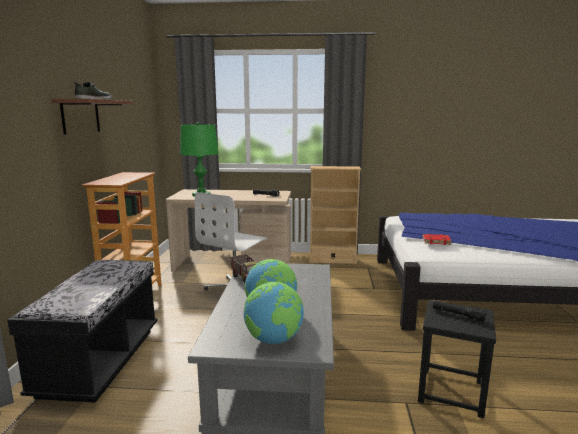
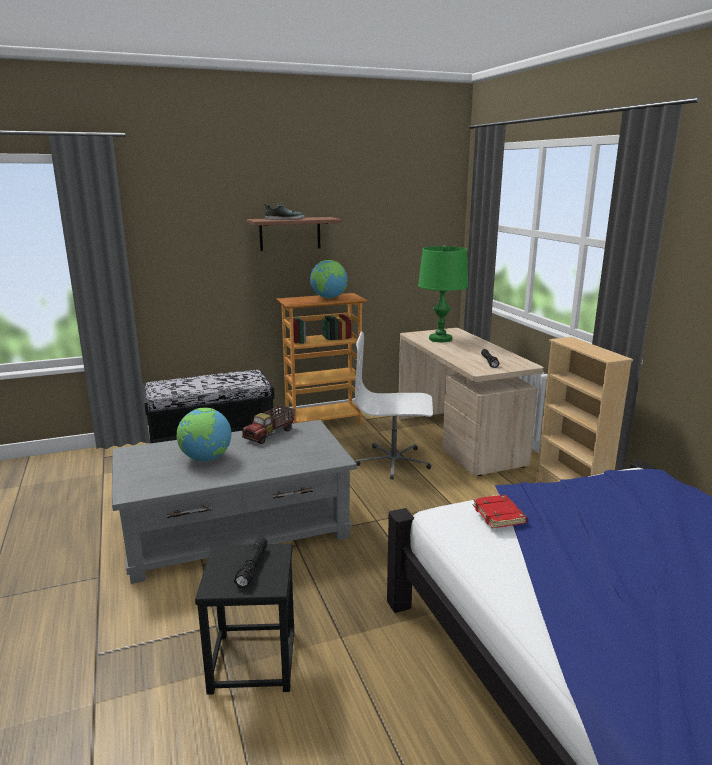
camera: 65 degrees right, 5 degrees up
(274, 340) = (146, 472): globe -> globe (329, 298)

